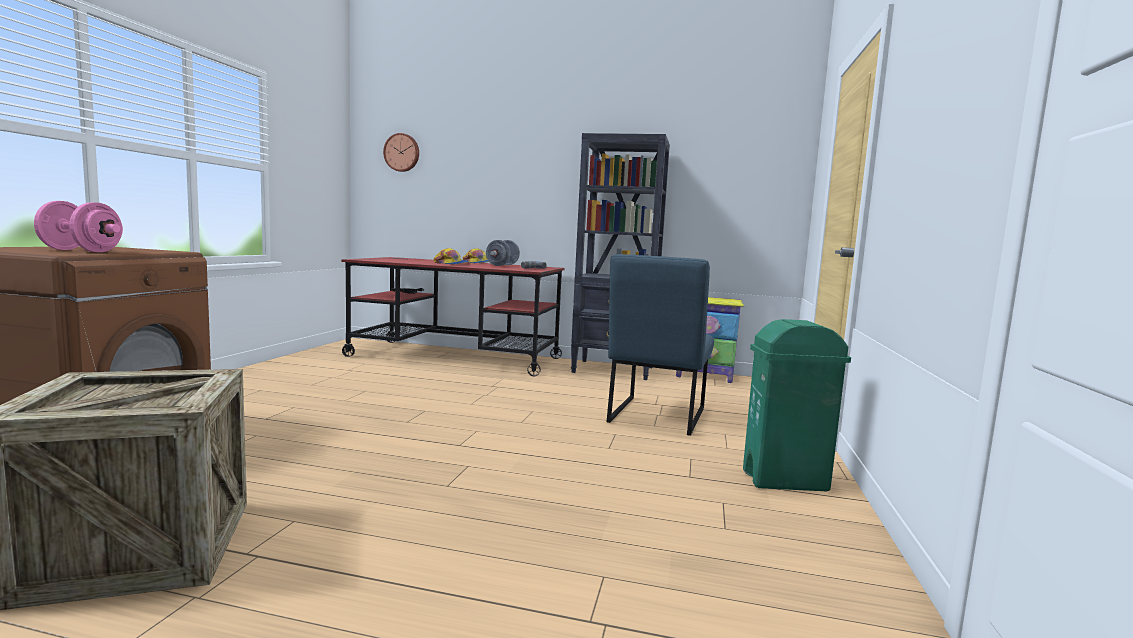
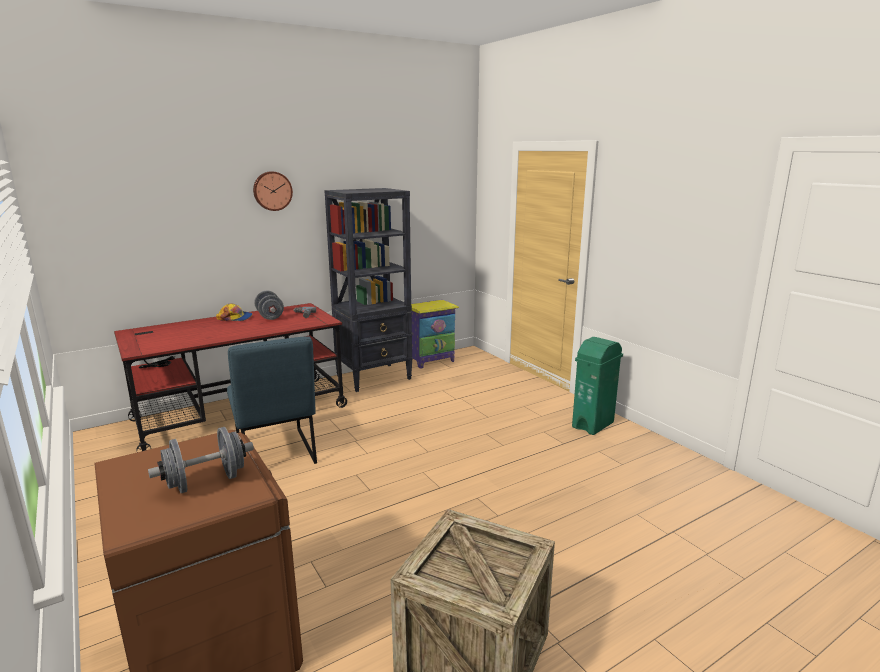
camera: 45 degrees left, 10 degrees up
(81, 251) = (206, 482): pink dumbbell -> grey dumbbell
(402, 152) = (107, 211): wall clock -> wall clock (272, 191)
(451, 264) = (233, 329): cap -> none
(656, 415) = (474, 408): blue chair -> blue chair (275, 453)

